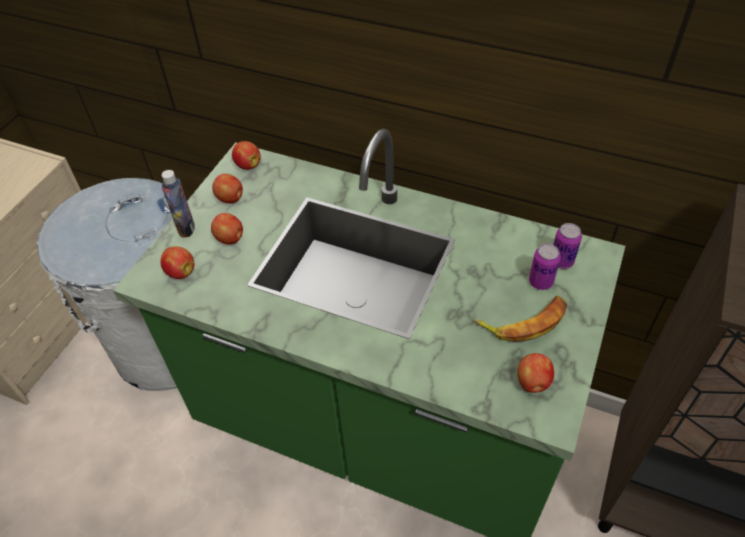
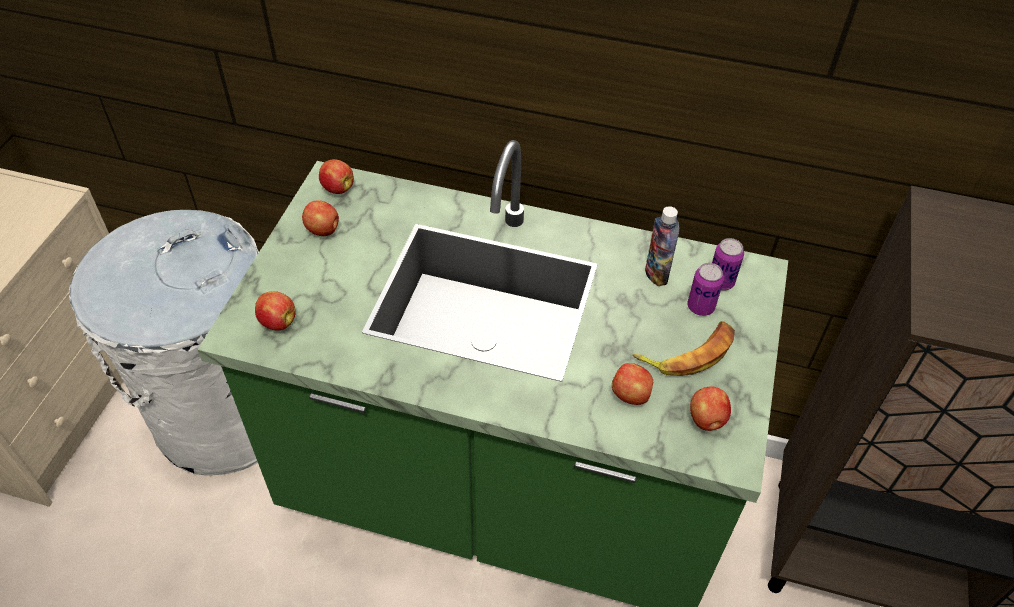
camera: 10 degrees left, 0 degrees up
(186, 228) = (274, 268): bottle -> bottle (656, 274)
(230, 239) = (331, 279): apple -> apple (631, 395)

